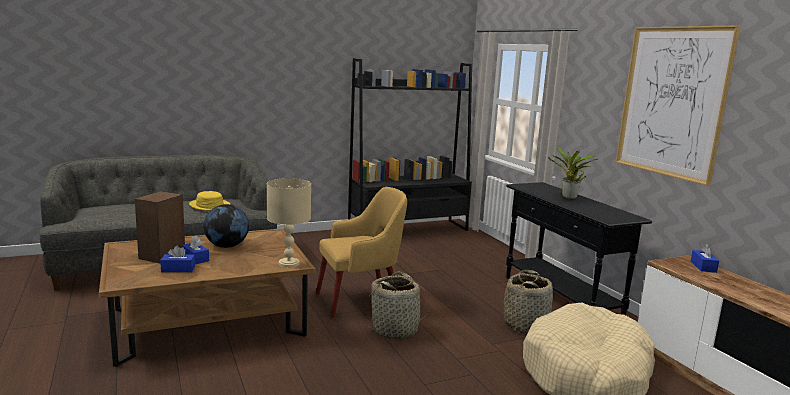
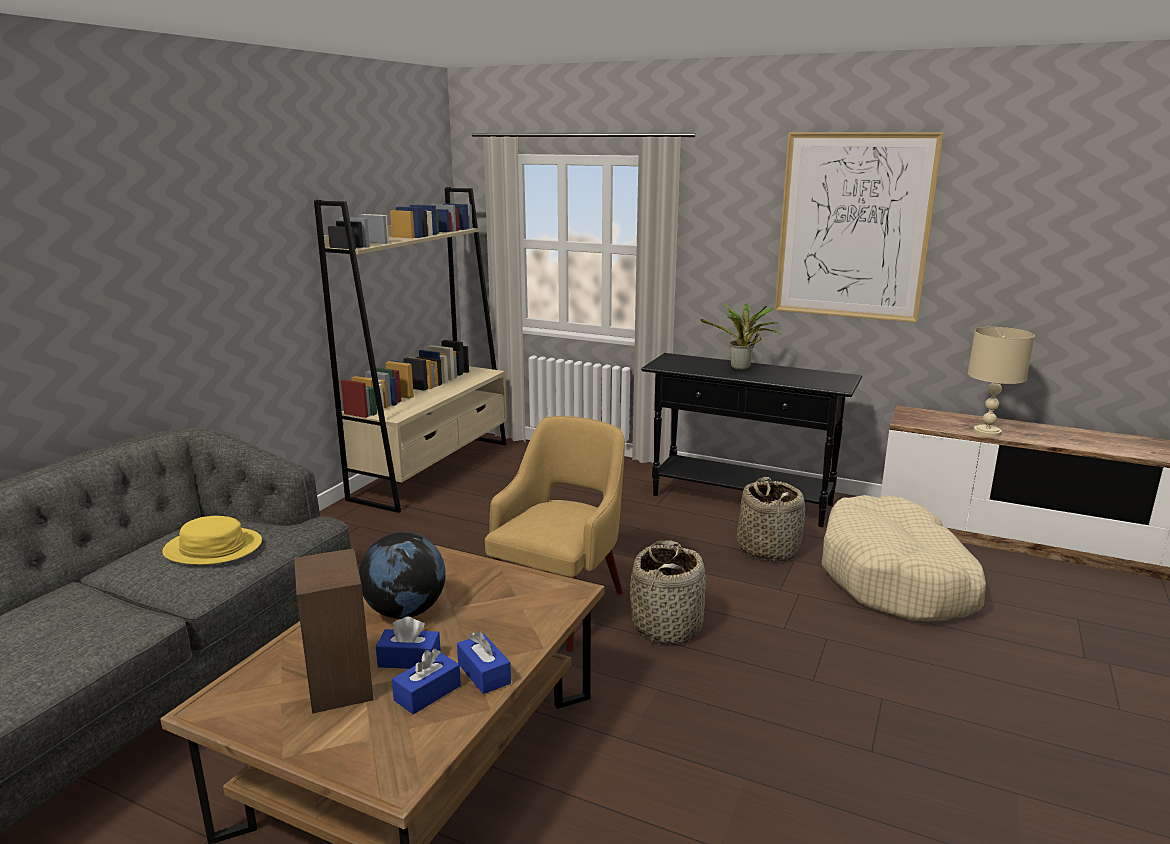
camera: 40 degrees left, 5 degrees up
(288, 263) = (557, 596): beige table lamp -> beige table lamp (987, 432)
(409, 230) = (433, 470): black bookcase -> beige bookcase
(703, 266) = (932, 415): blue tissue box -> blue tissue box (484, 673)

